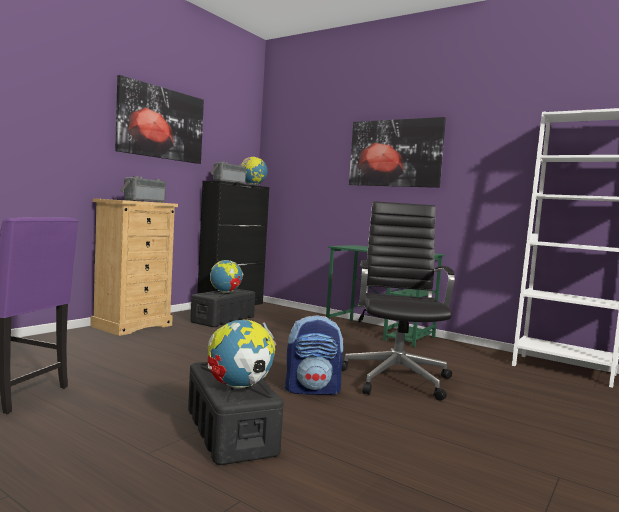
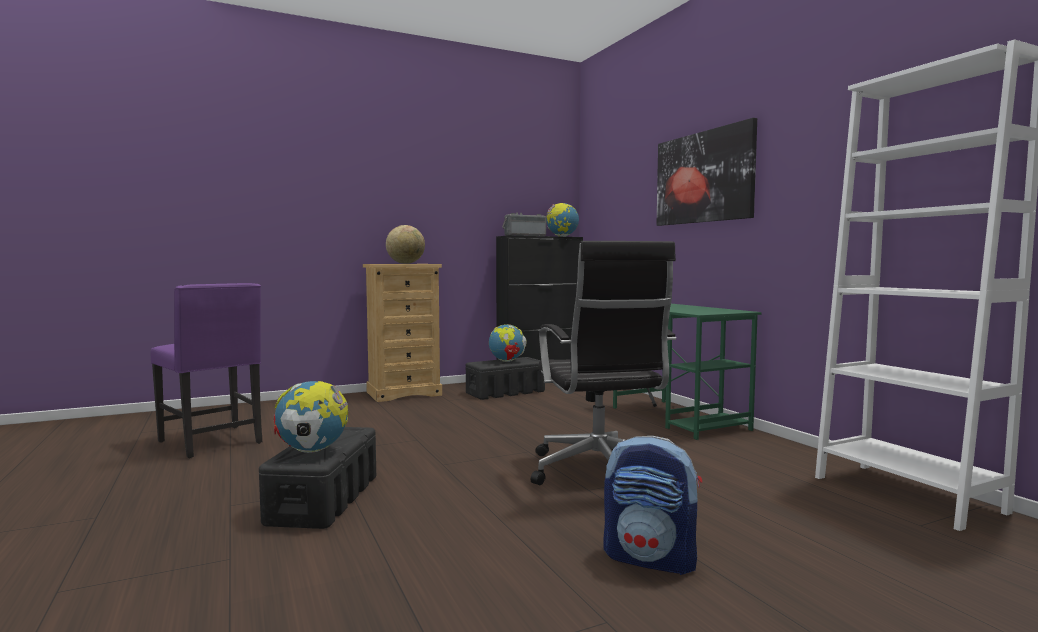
camera: 30 degrees right, 0 degrees up
(143, 201) = (405, 263): radio -> globe
(161, 123) = (439, 179): picture -> none
(313, 390) = (474, 473): backpack -> backpack (651, 559)
(396, 378) = (599, 472): black office chair -> black office chair turned 135 degrees clockwise

